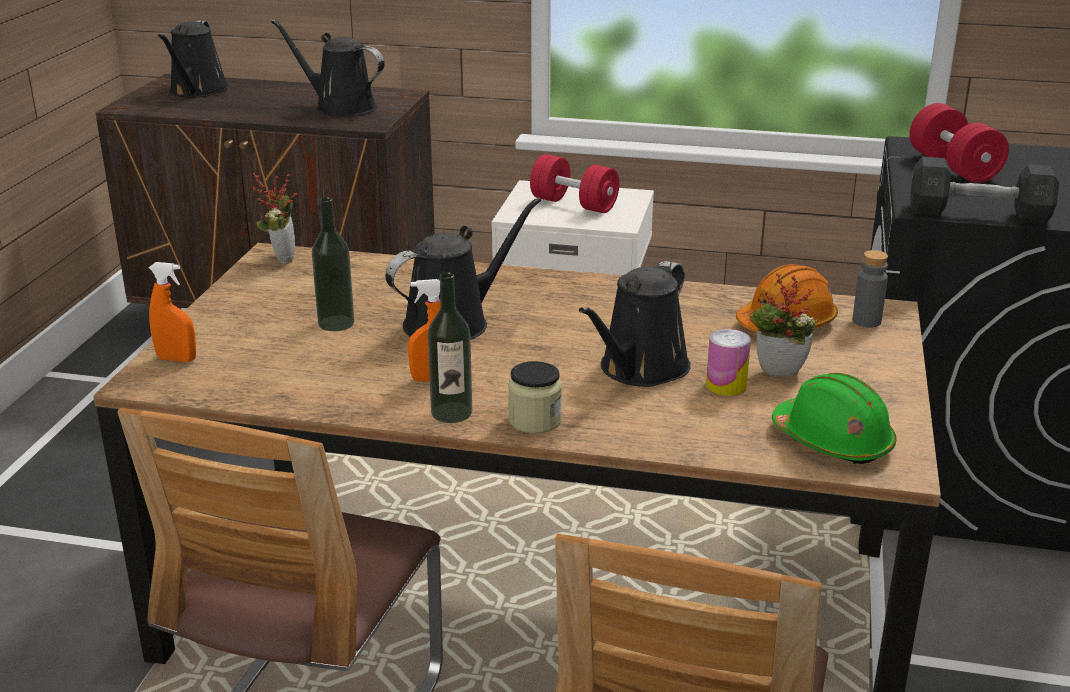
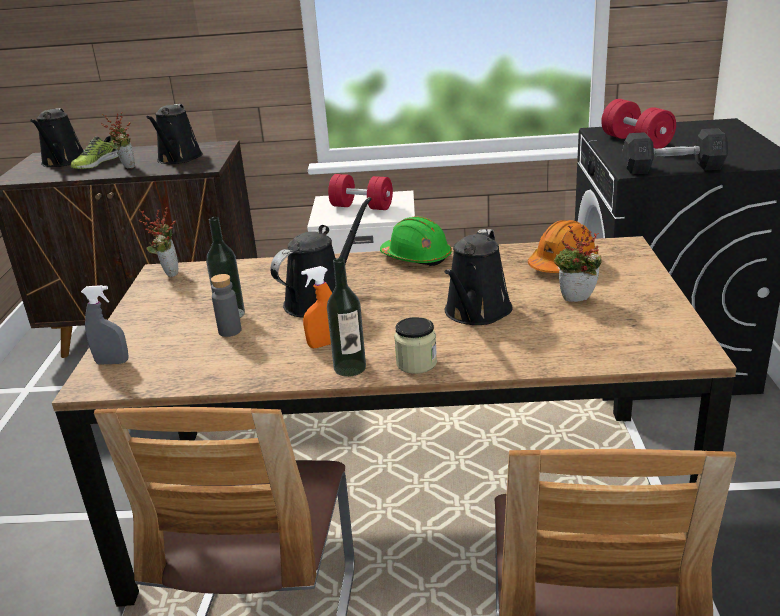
camera: 10 degrees left, 0 degrees up
(176, 359) = (112, 362): orange spray bottle -> grey spray bottle
(236, 99) = (96, 163): none -> shoe
(271, 109) = (126, 167): none -> potted plant
(340, 107) = (178, 159): black watering can -> black watering can turned 105 degrees counterclockwise
(726, 385) = (543, 314): can -> none
(832, 441) = (640, 341): green hard hat -> green hard hat (416, 257)
(866, 321) = (616, 254): grey bottle -> grey bottle (230, 331)

